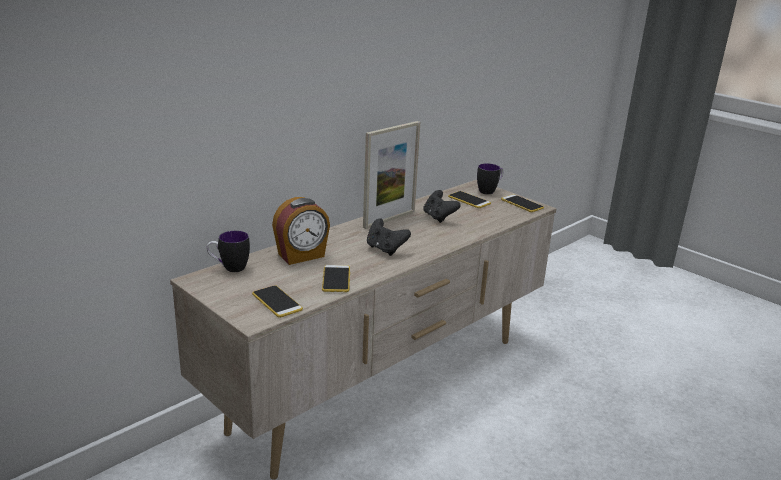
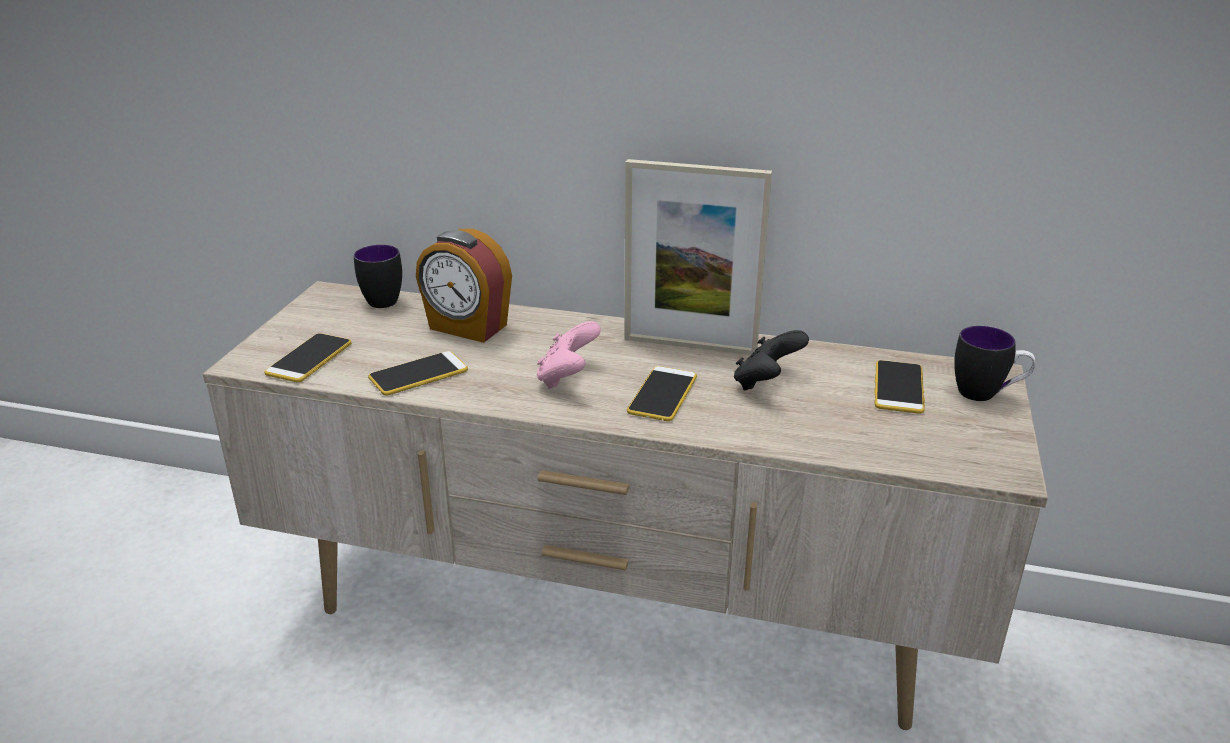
camera: 60 degrees right, 5 degrees up
(385, 249) = (567, 378): black game controller -> pink game controller
(522, 204) = (987, 448): phone -> phone (662, 394)

